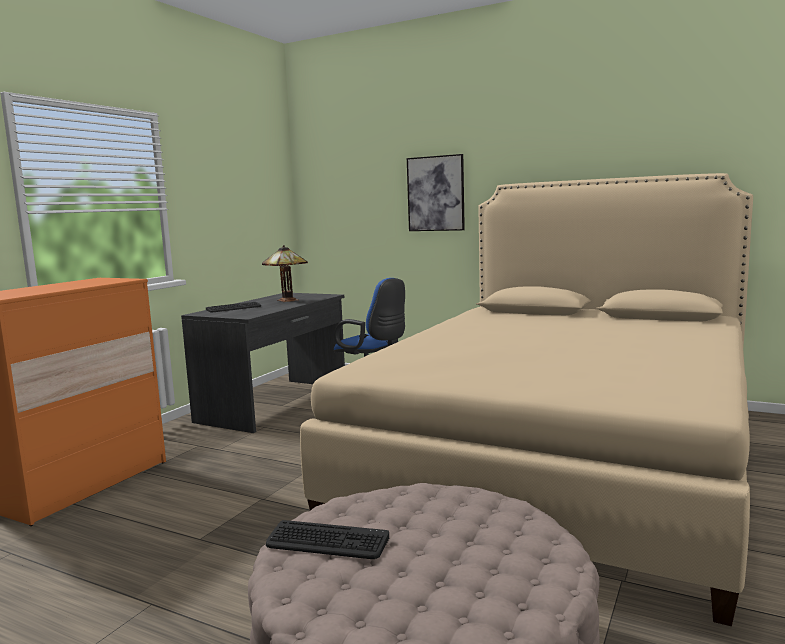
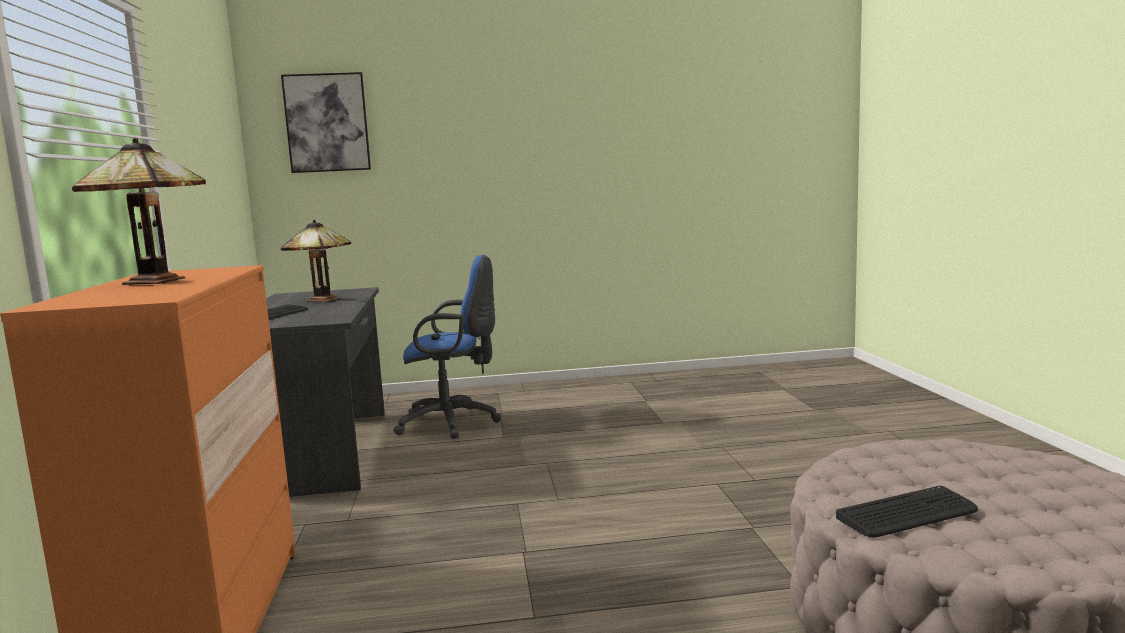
camera: 35 degrees left, 0 degrees up
(63, 285) = (159, 281): none -> table lamp
(436, 193) = (474, 151): picture -> picture (327, 123)
(559, 458) = (746, 429): beige bed -> none

